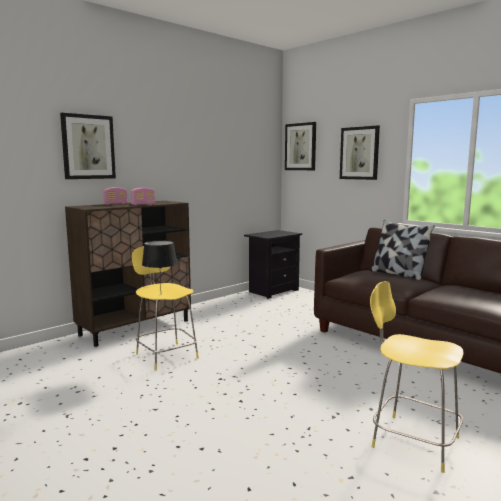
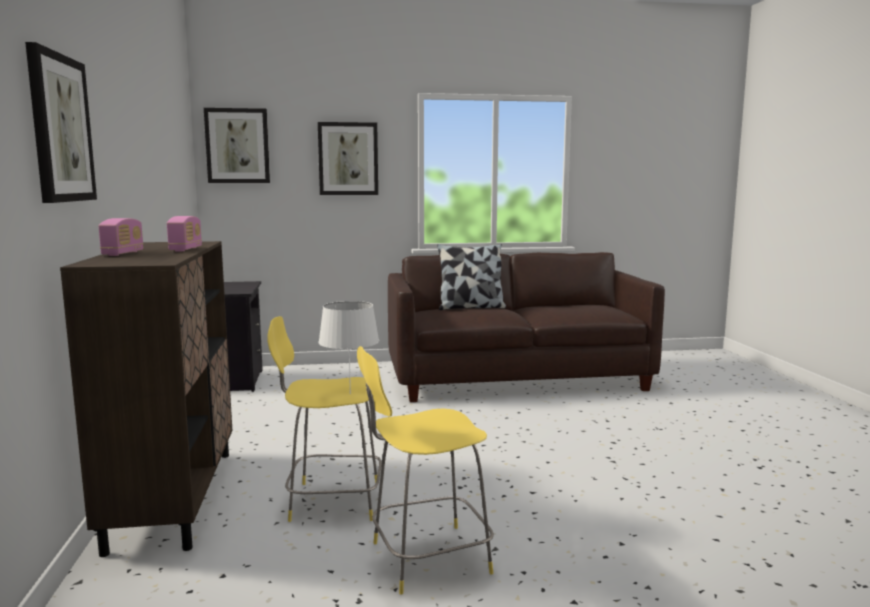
camera: 55 degrees left, 0 degrees up
(160, 294) = (349, 394): black table lamp -> white table lamp
(412, 441) = (681, 448): yellow stool -> yellow stool (426, 558)

